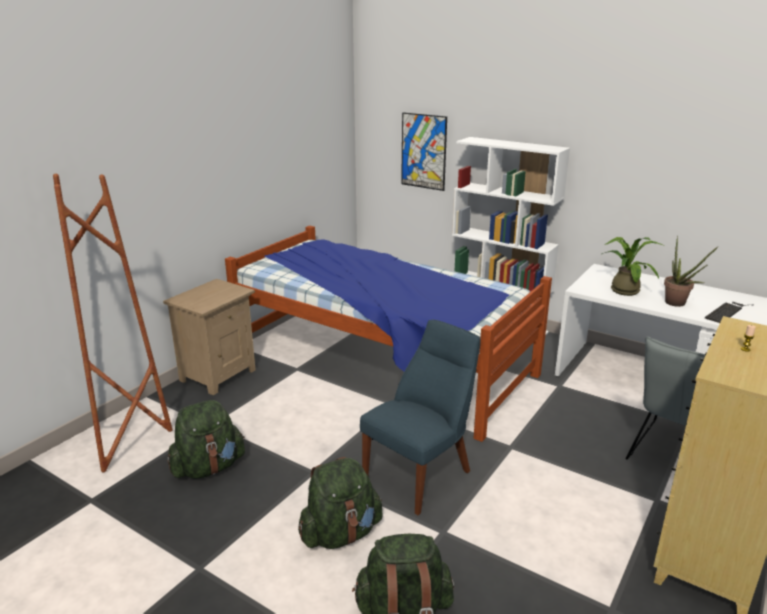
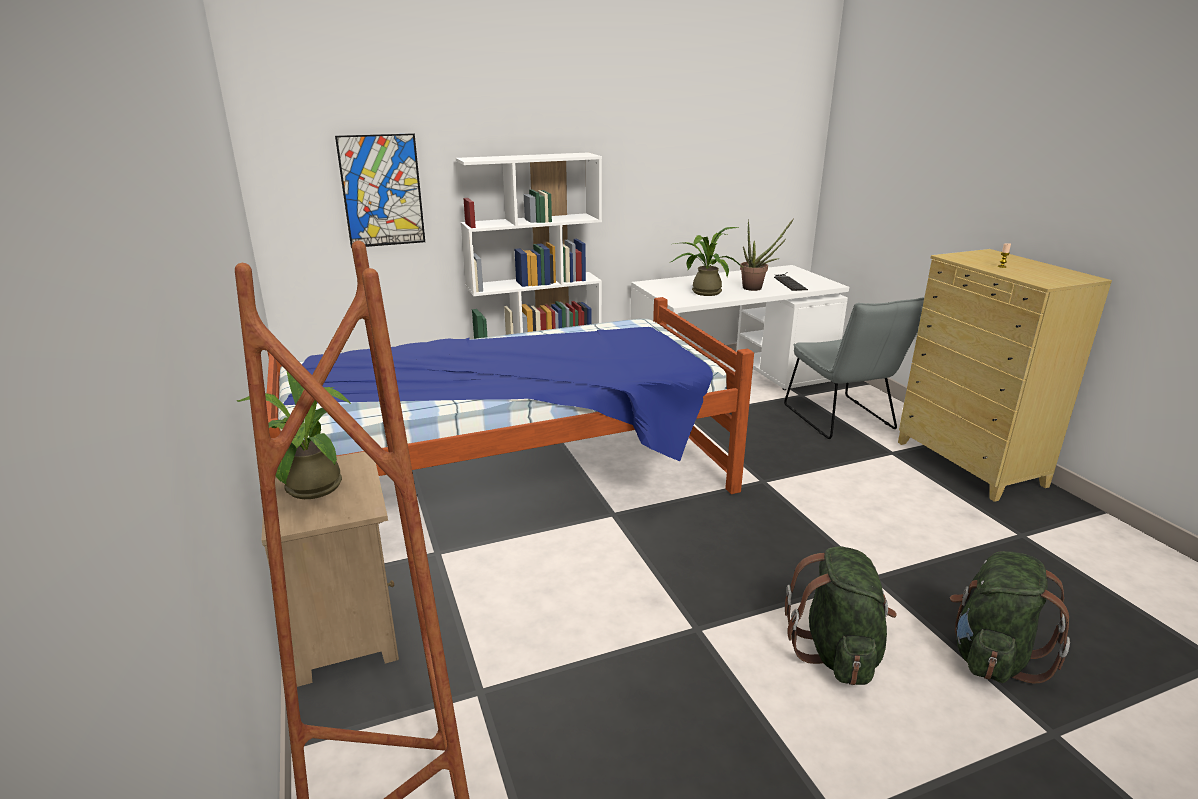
camera: 55 degrees left, 0 degrees up
(206, 293) = (312, 491): none -> potted plant
(208, 467) = (597, 731): green backpack -> none
(421, 474) = (765, 550): blue chair -> none

